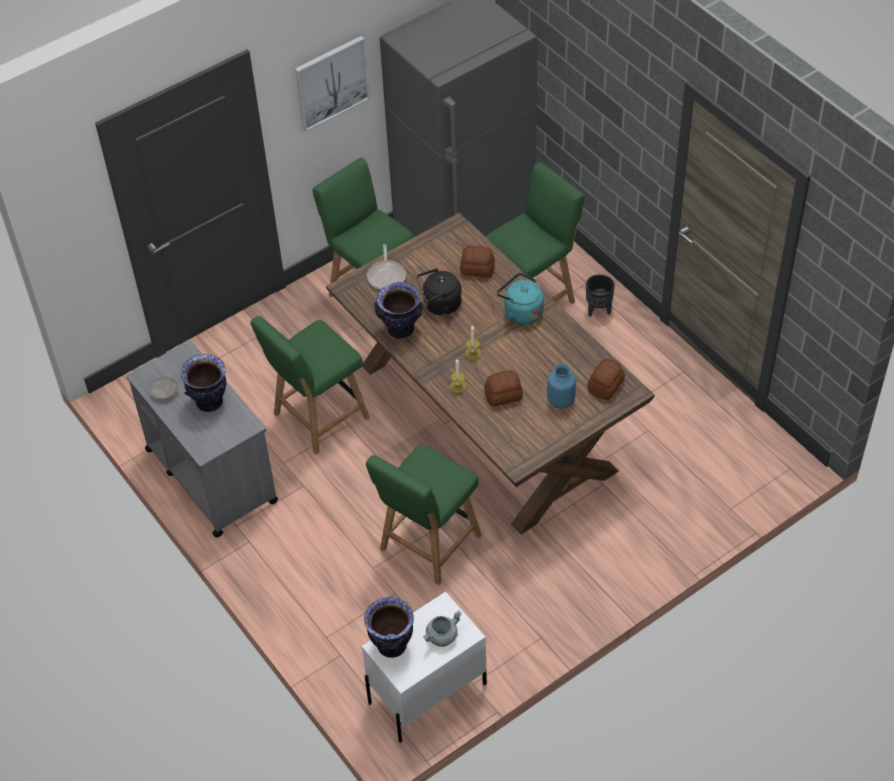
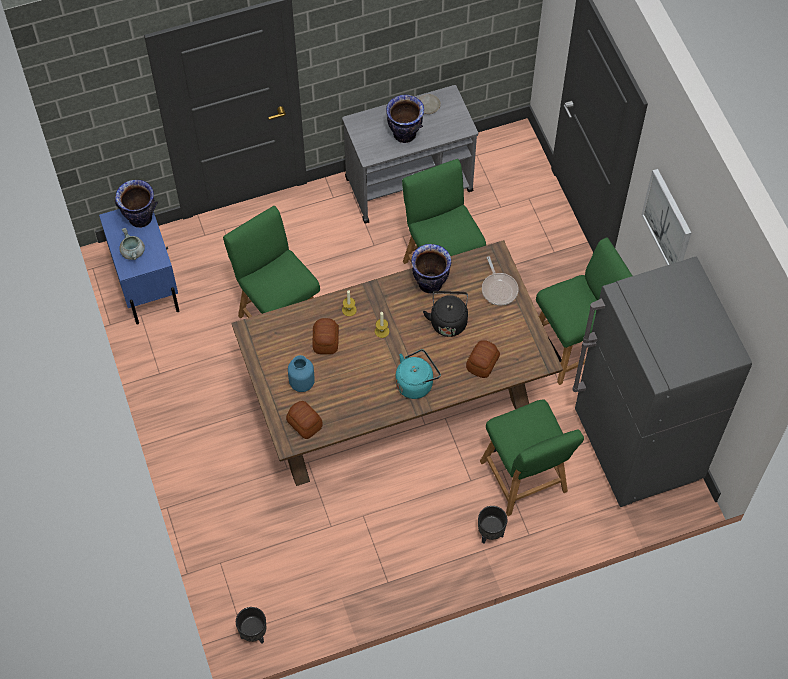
camera: 105 degrees right, 10 degrees up
(386, 276) = (499, 289): frying pan -> frying pan turned 120 degrees counterclockwise
(426, 693) = (146, 282): white nightstand -> blue nightstand
(787, 459) = (253, 634): none -> black planter

